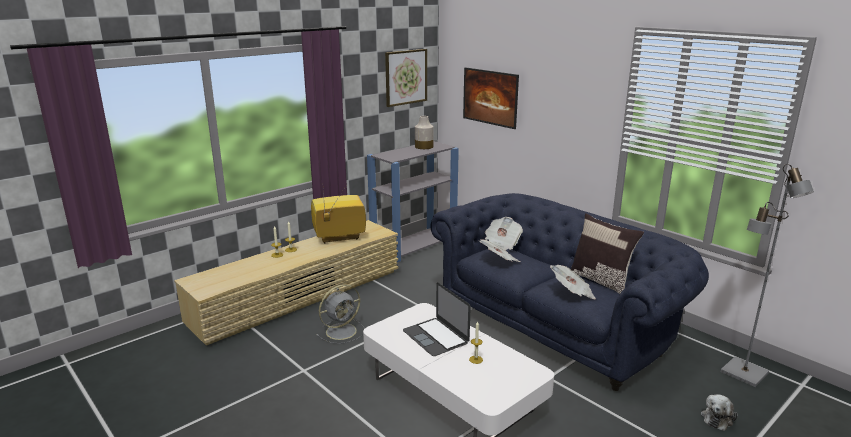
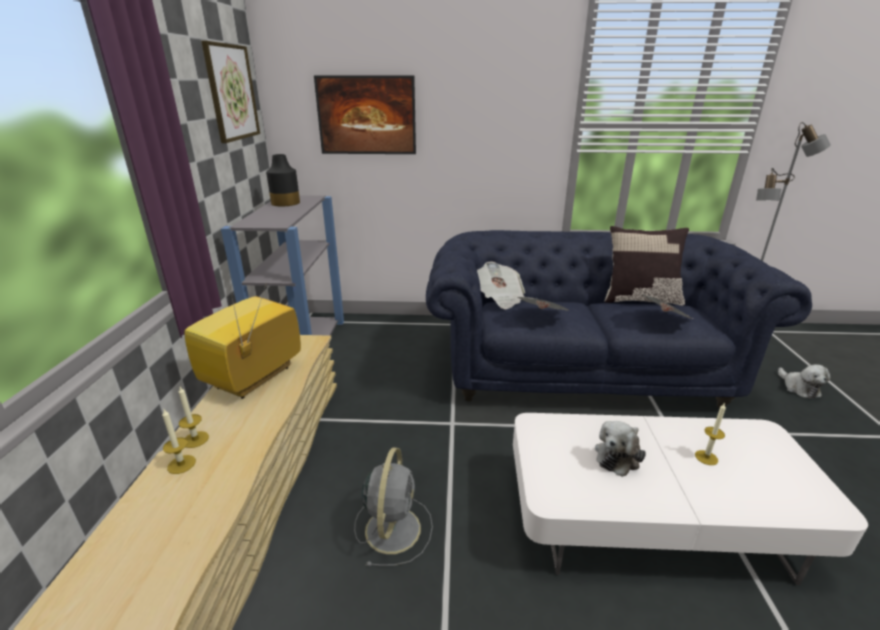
camera: 45 degrees left, 5 degrees up
(423, 146) = (285, 203): beige vase -> black vase
(435, 336) = (618, 456): laptop -> plush toy

